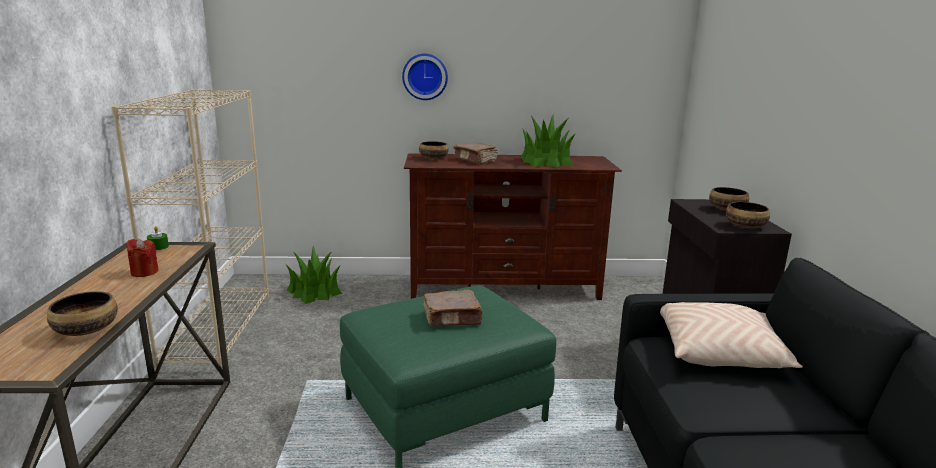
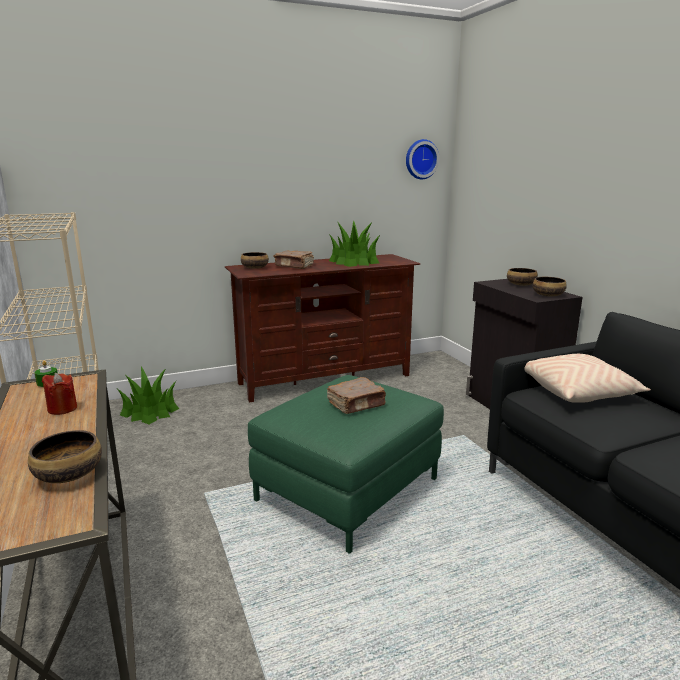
camera: 20 degrees left, 0 degrees up
(425, 76) = (236, 192): wall clock -> wall clock (420, 159)

